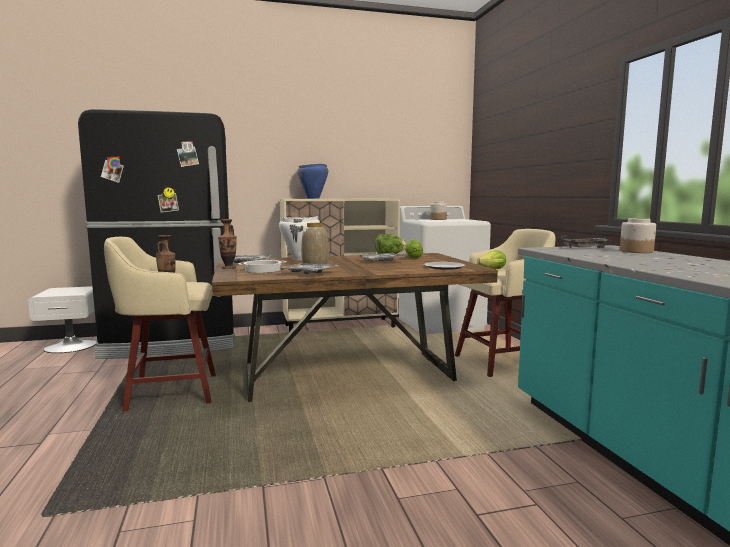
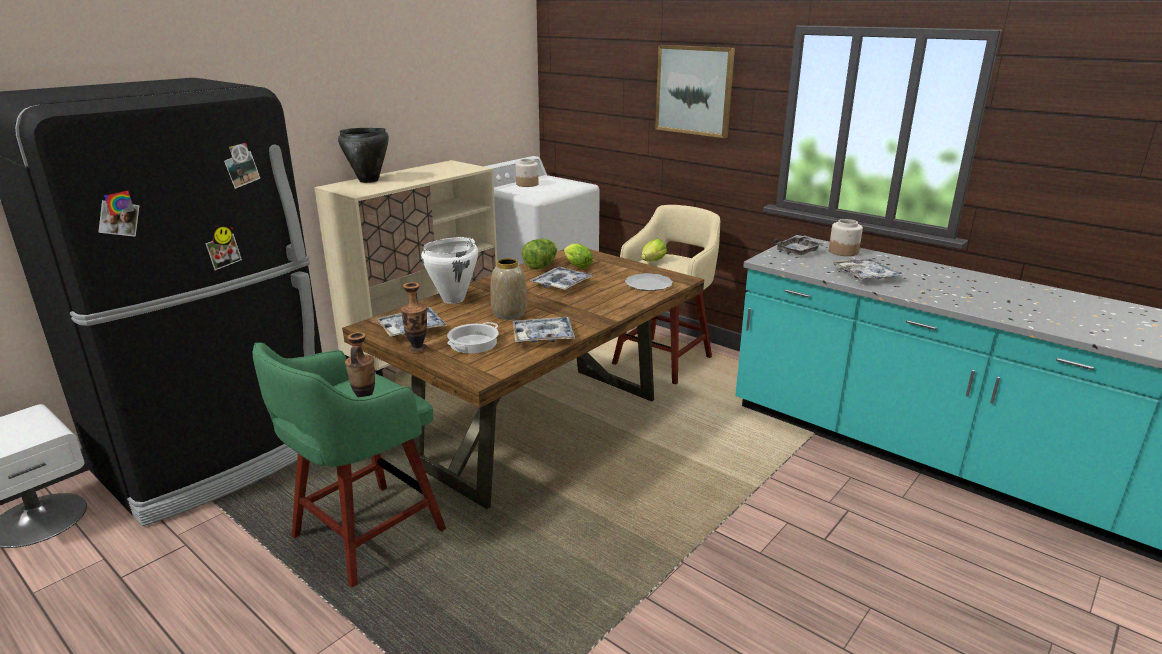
camera: 35 degrees left, 15 degrees up
(169, 392) = (364, 535): beige stool -> green stool
(313, 198) = (369, 180): blue cooking pot -> black cooking pot
(553, 135) = (694, 90): none -> picture
(623, 259) = (866, 275): none -> tray

